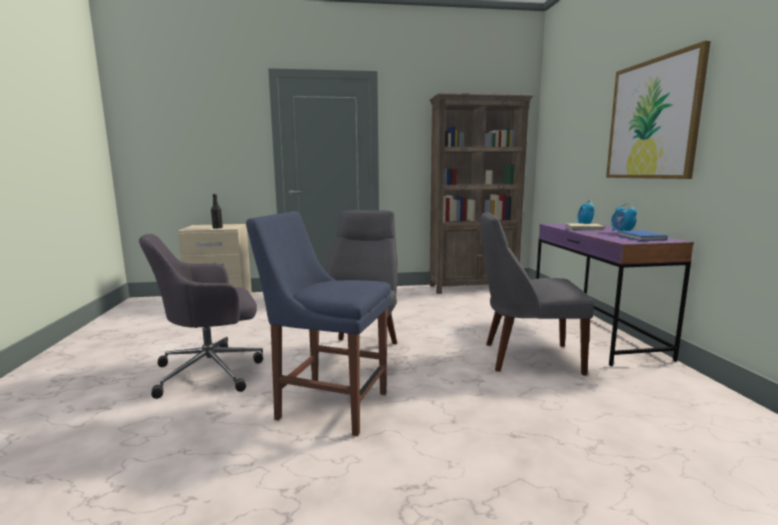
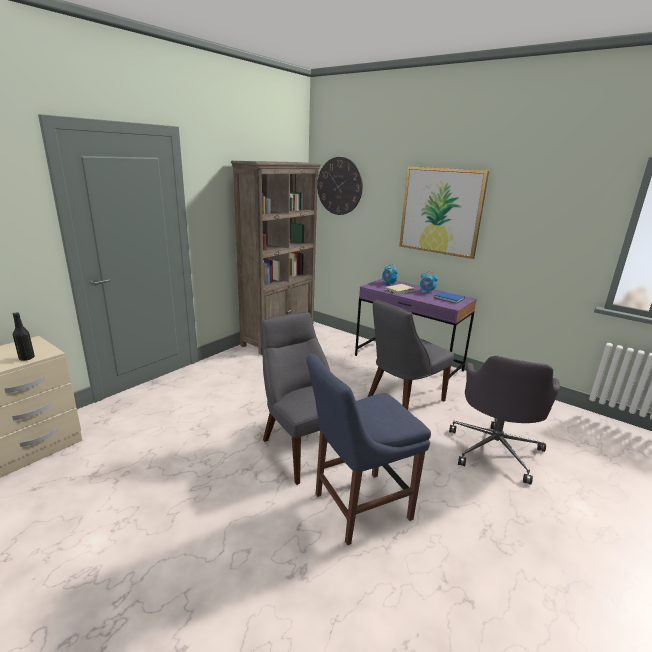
camera: 45 degrees left, 10 degrees up
(212, 371) = (211, 538): grey office chair -> grey office chair (495, 449)
(560, 119) = (339, 186): none -> wall clock

